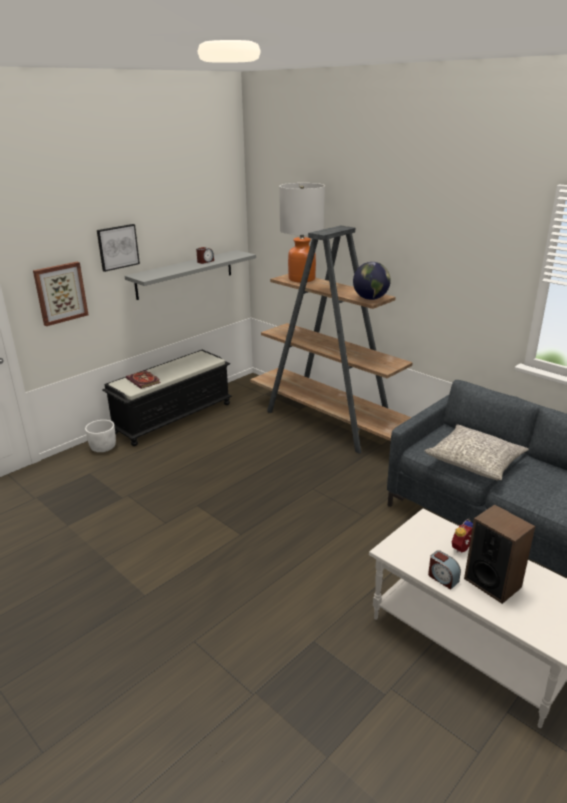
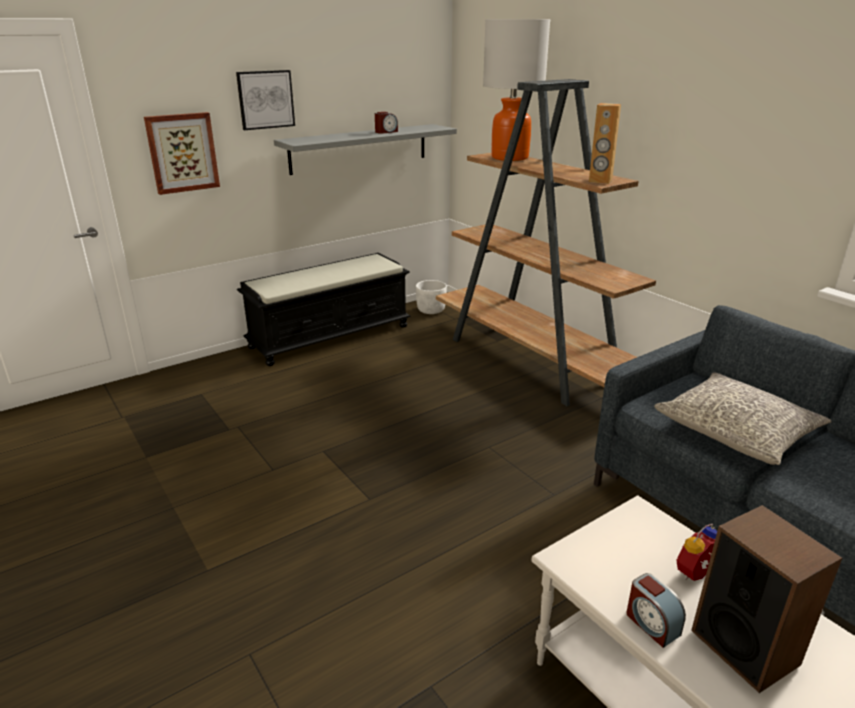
camera: 10 degrees right, 0 degrees up
(103, 447) = (231, 363): white planter -> white planter (431, 310)
(144, 381) = (290, 282): book -> none
(370, 299) = (600, 181): globe -> brown speaker

